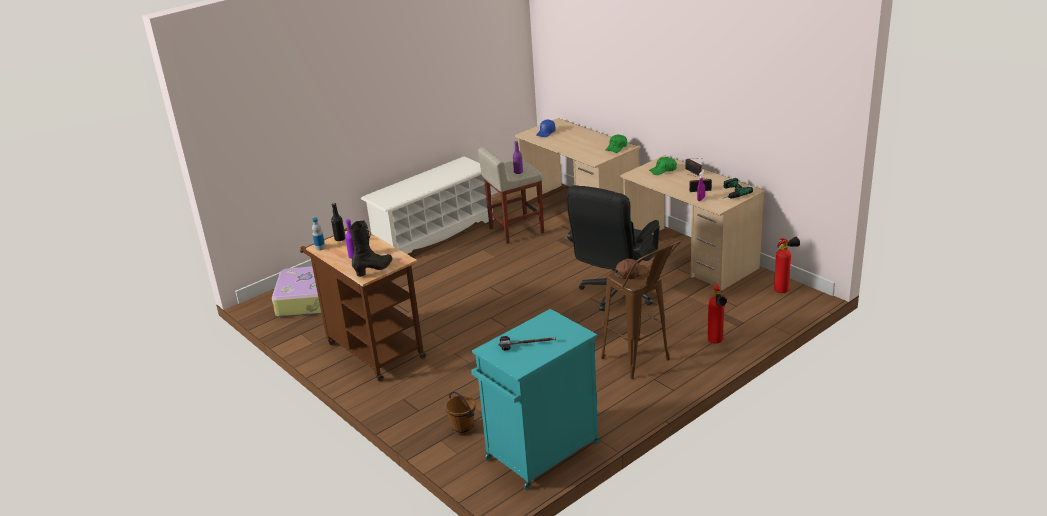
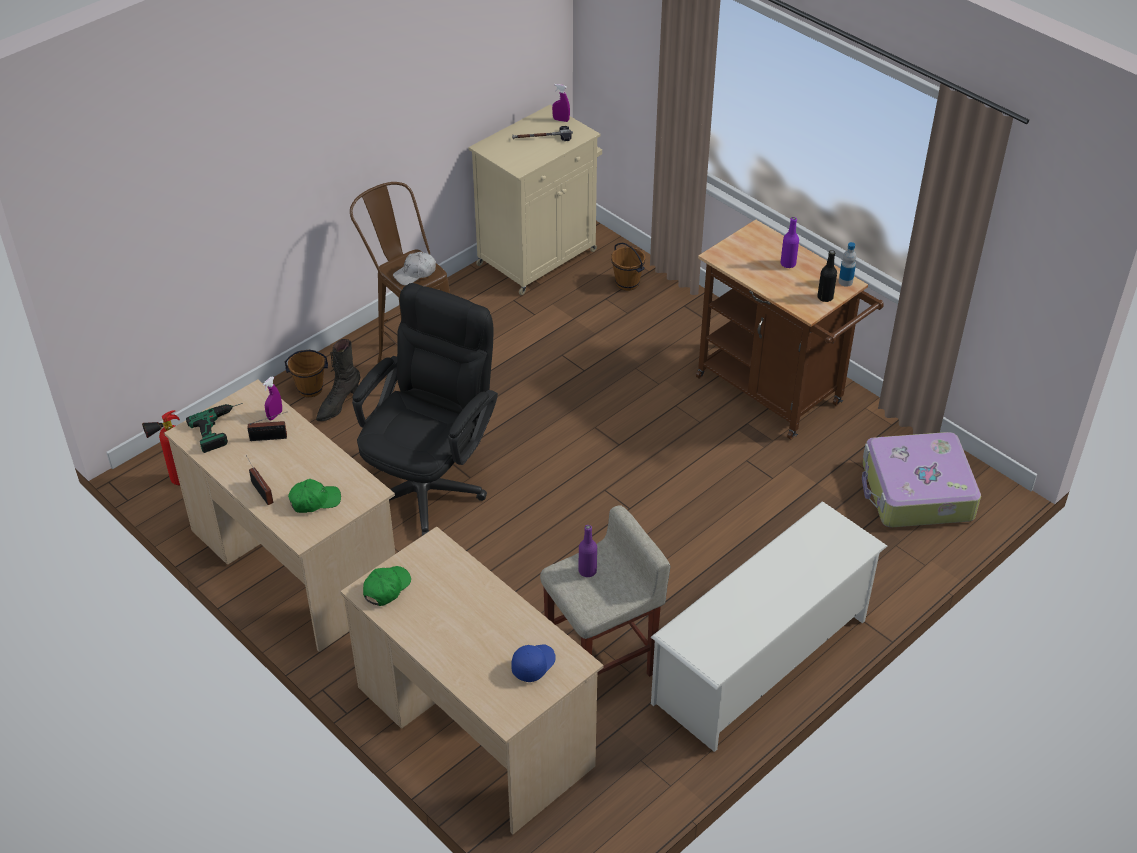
camera: 175 degrees right, 15 degrees up
(374, 269) = (750, 241): black boot -> black boot (338, 405)
(508, 362) = (561, 120): none -> purple spray bottle
(541, 452) = (538, 256): turquoise cabinet -> beige cabinet
(631, 273) = (415, 273): brown cap -> white cap
(716, 343) = (310, 389): fire extinguisher -> brown bucket

